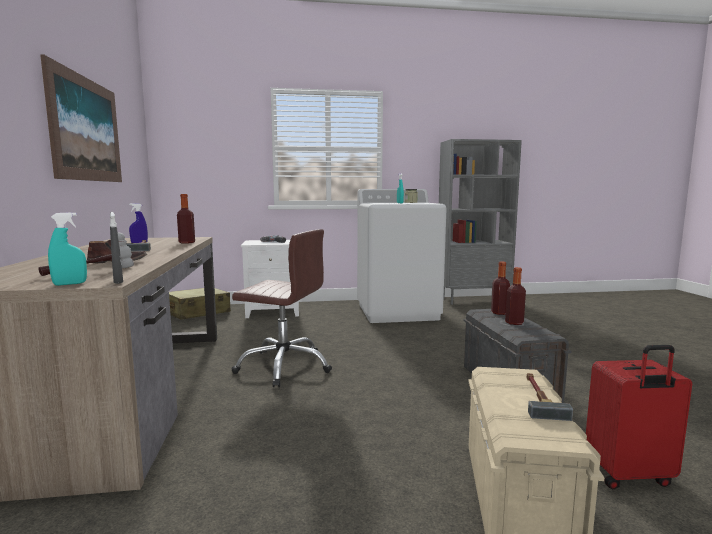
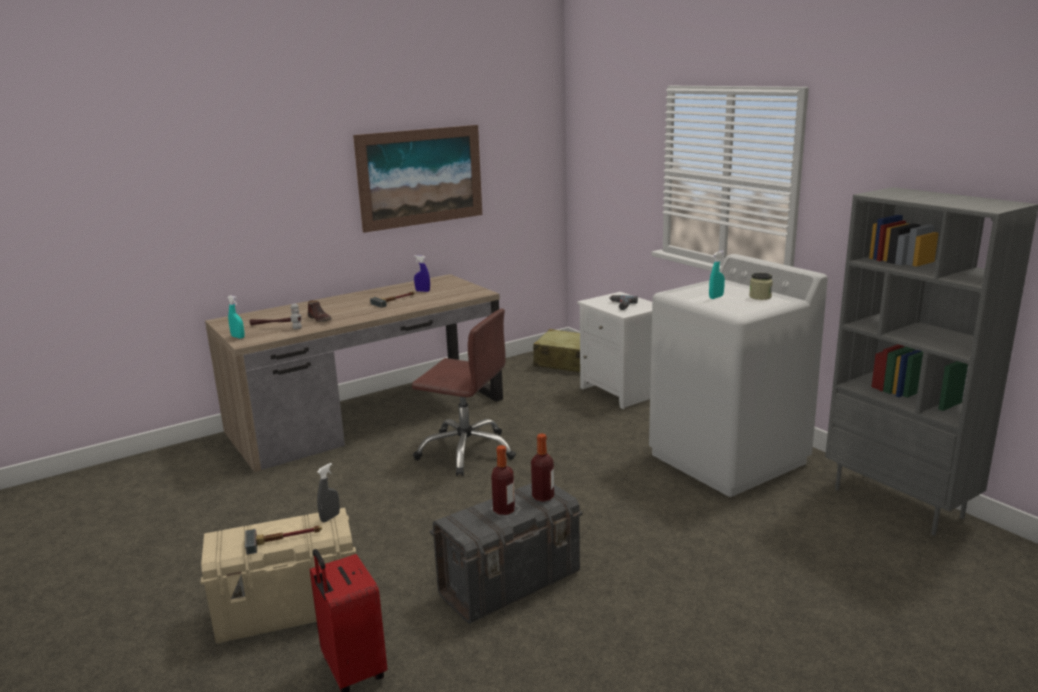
camera: 65 degrees right, 10 degrees up
(118, 281) = (249, 343): grey spray bottle -> grey spray bottle (330, 517)
(187, 242) = (442, 301): bottle -> none
(284, 366) = (466, 451): brown office chair -> brown office chair turned 60 degrees counterclockwise

